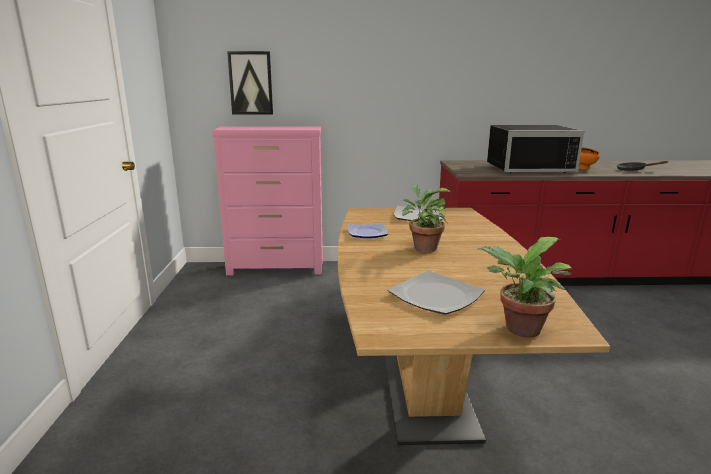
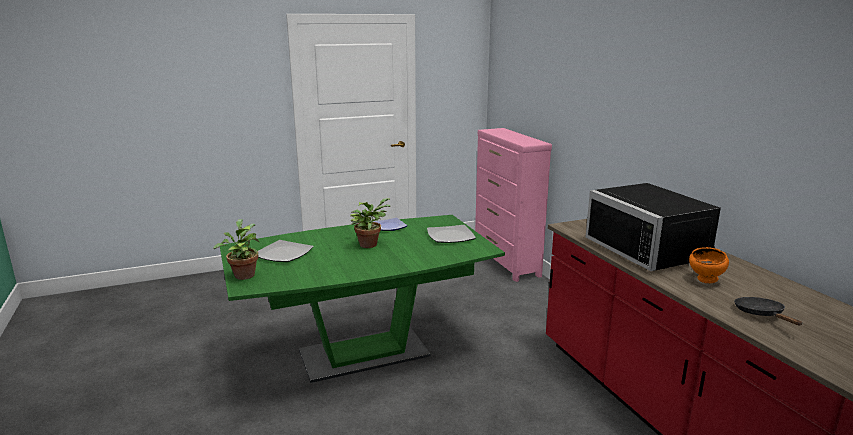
camera: 70 degrees right, 0 degrees up
(251, 83) = (522, 95): picture -> none
(426, 388) = (364, 354): brown dining table -> green dining table

